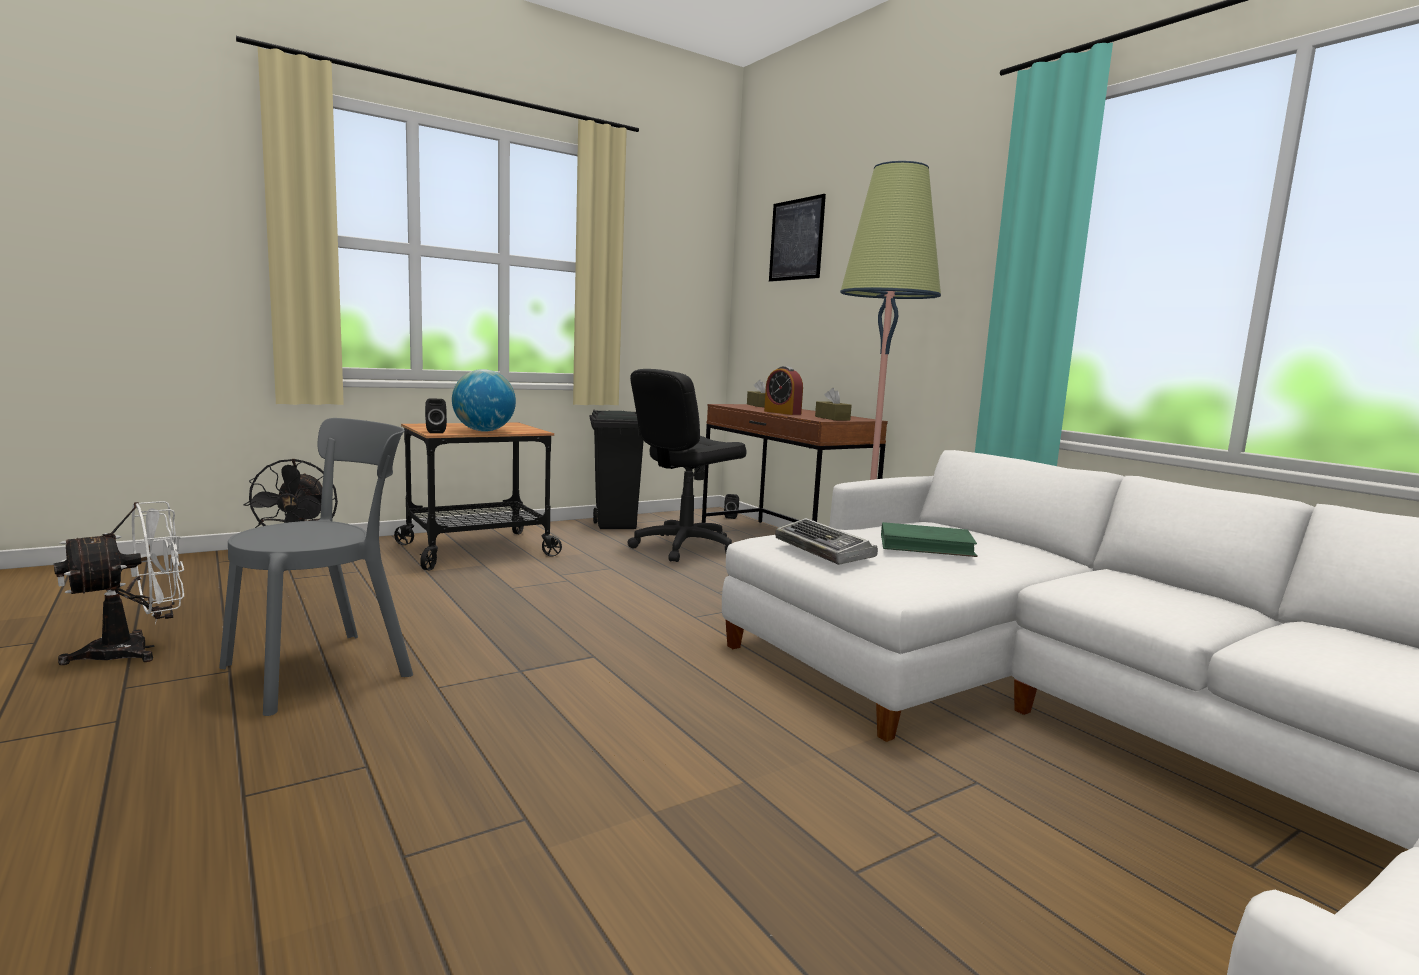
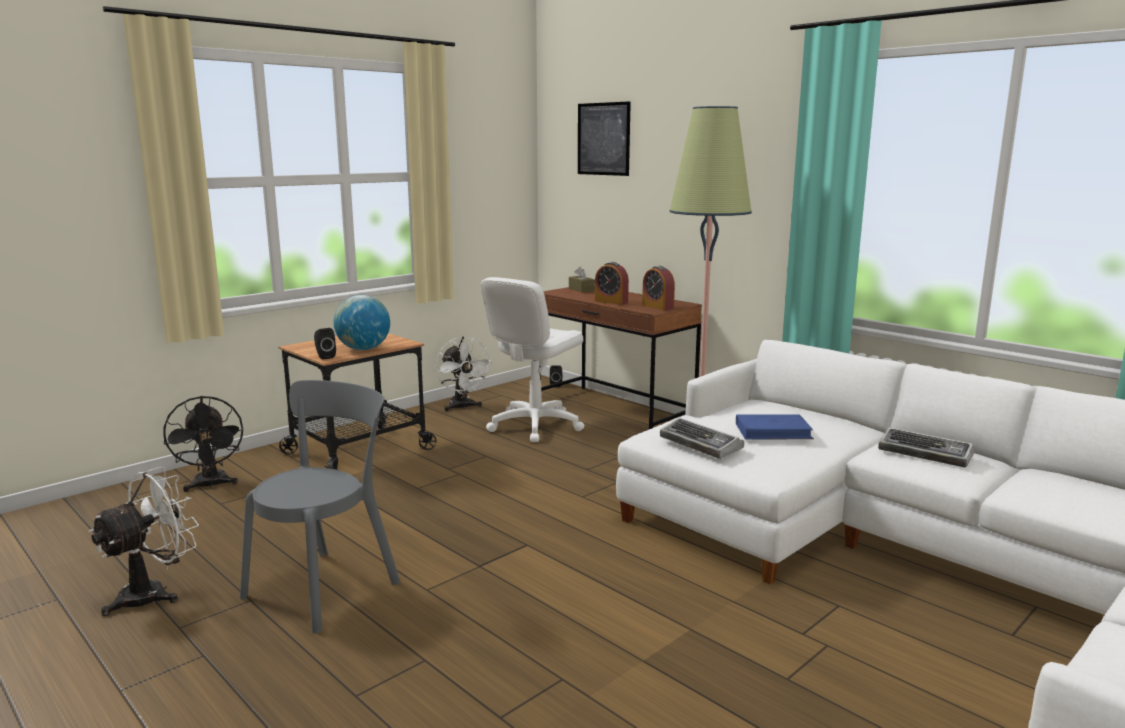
camera: 10 degrees left, 5 degrees up
(616, 525) = (462, 407): black trash can -> white fan
(684, 547) = (535, 425): black office chair -> white office chair
(832, 418) = (657, 307): brown tissue box -> alarm clock
(926, 545) = (773, 431): green book -> blue book
(1137, 587) = (926, 453): none -> keyboard

